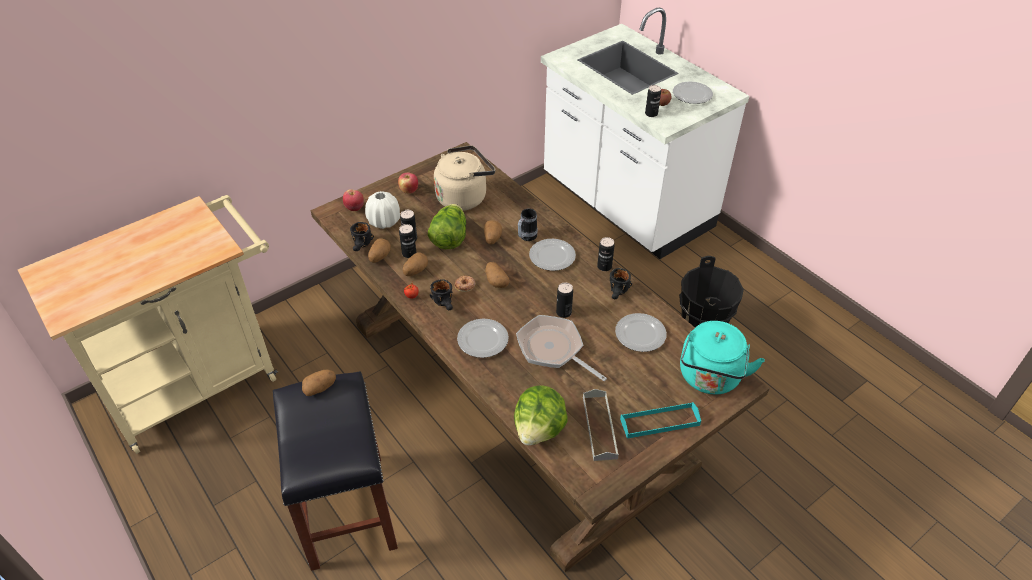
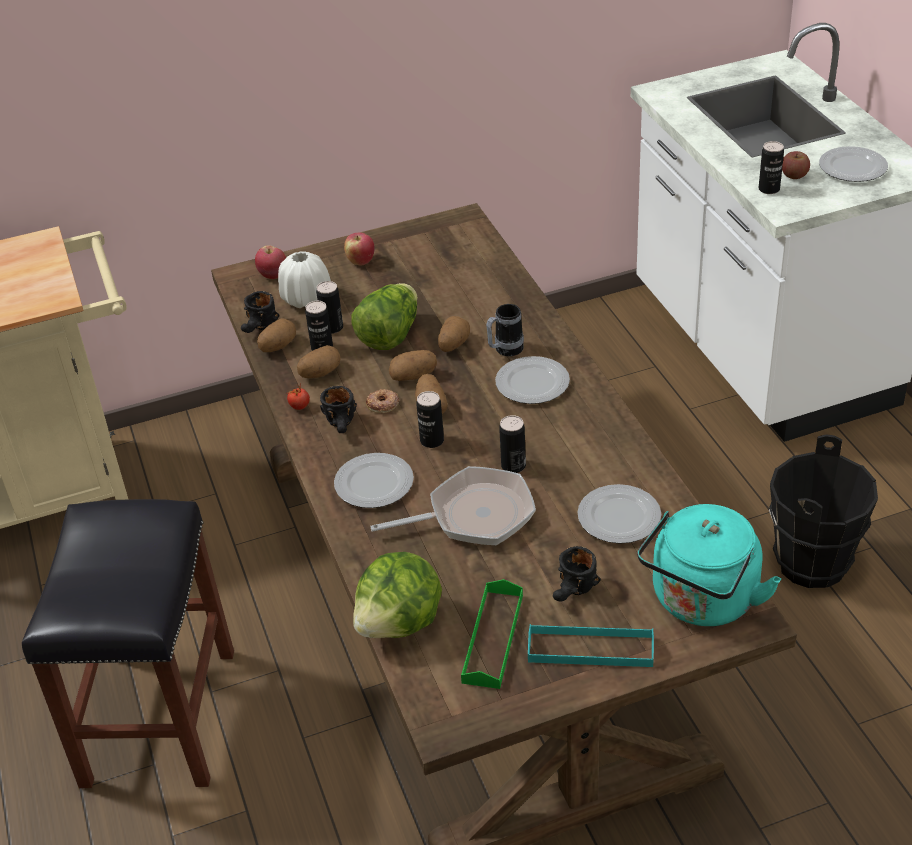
camera: 20 degrees right, 5 degrees down
(320, 388) = (128, 512): potato -> potato (413, 376)
(464, 197) = (438, 280): beige kettle -> none
(553, 349) = (473, 515): frying pan -> frying pan turned 105 degrees clockwise
(599, 427) = (493, 638): grey tray -> green tray
(604, 266) = (607, 410): can -> can (432, 441)
(618, 294) = (611, 453): black mug -> black mug (574, 593)

